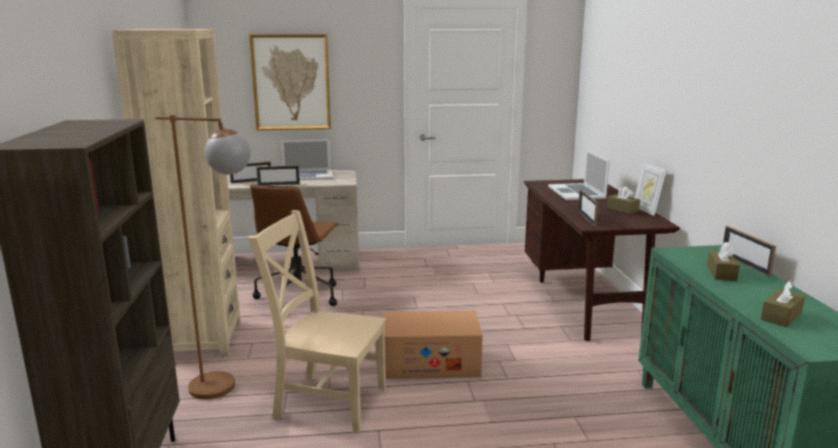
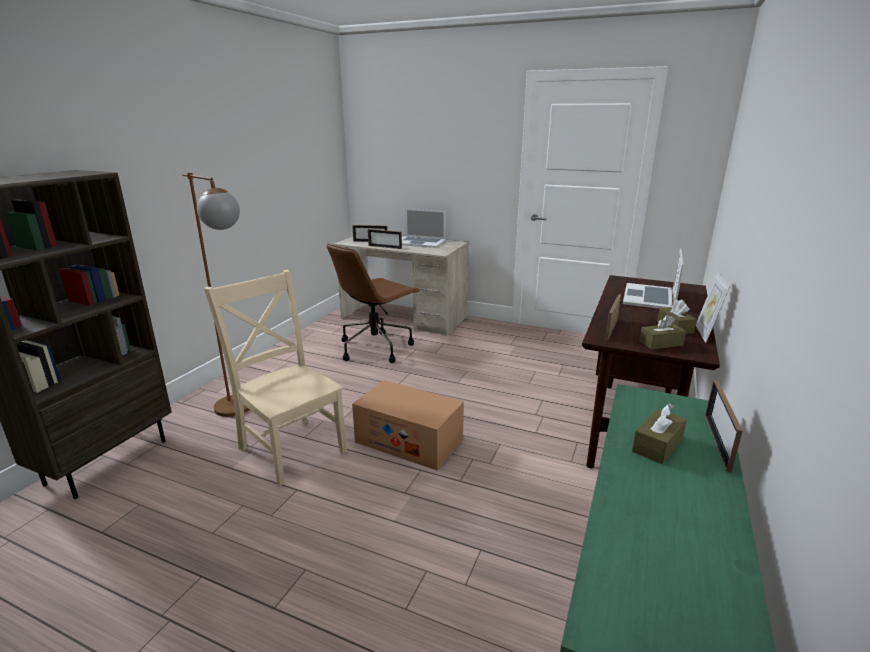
camera: 30 degrees right, 5 degrees up
(200, 339) = (271, 365): beige bookcase -> none
(291, 82) = (420, 155): picture -> none
(781, 316) = (642, 545): brown tissue box -> brown tissue box (661, 343)

